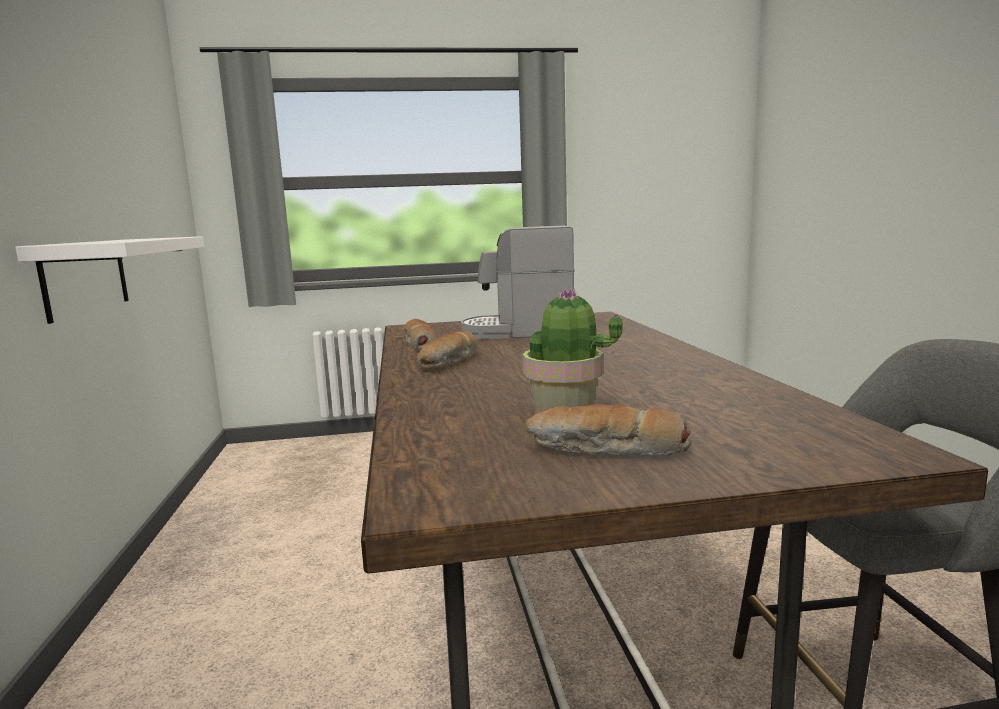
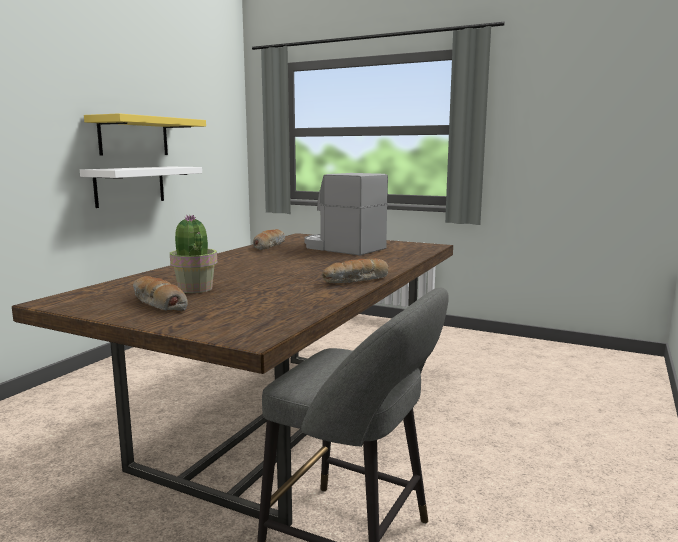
camera: 35 degrees right, 0 degrees up
(78, 183) = (134, 136): none -> yellow shelf
(450, 362) = (248, 257): bread -> bread (357, 281)

